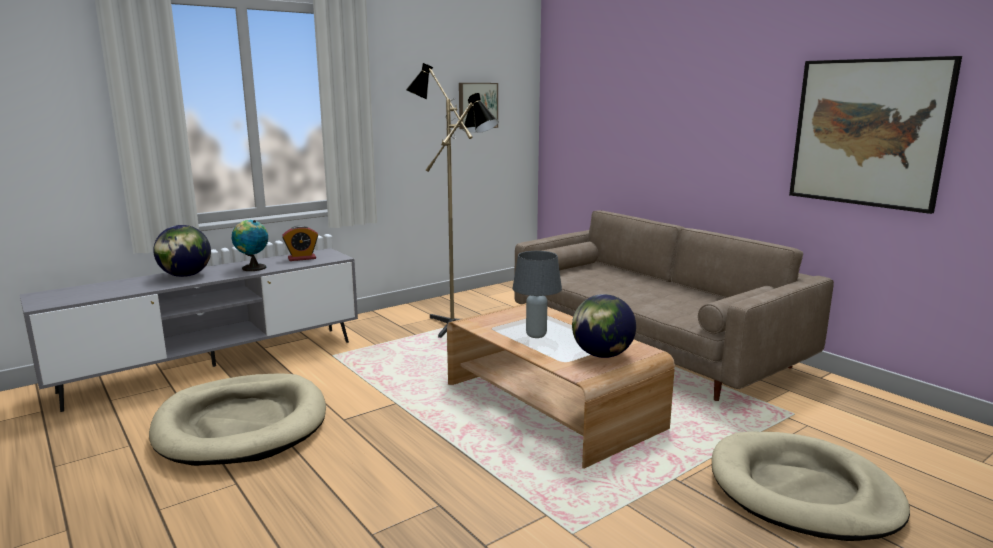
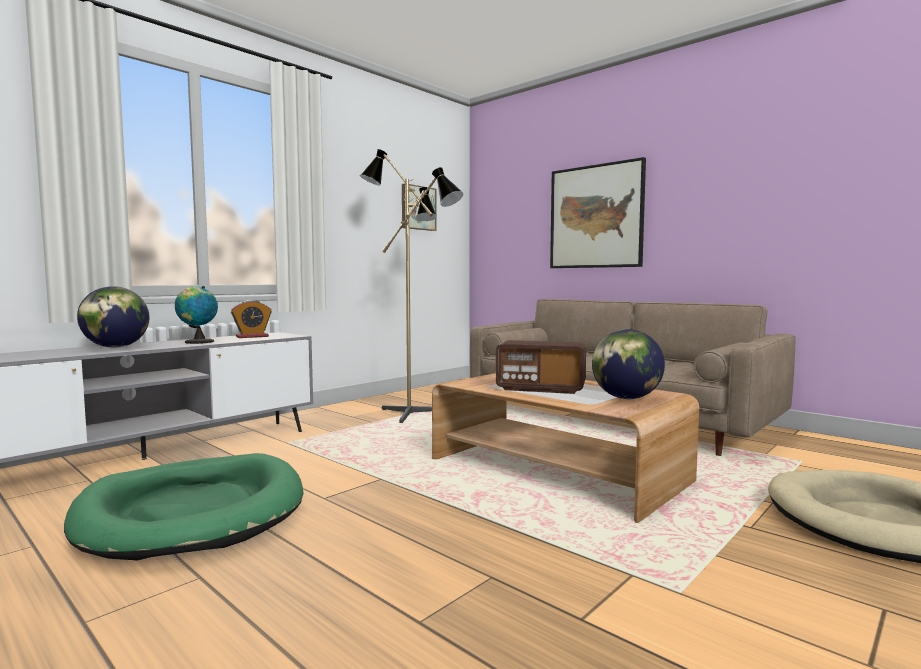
camera: 10 degrees left, 10 degrees down
(242, 424) = (193, 512): beige dog bed -> green dog bed
(536, 335) = (541, 388): grey table lamp -> radio
(868, 133) = (815, 195): picture -> picture (596, 217)

